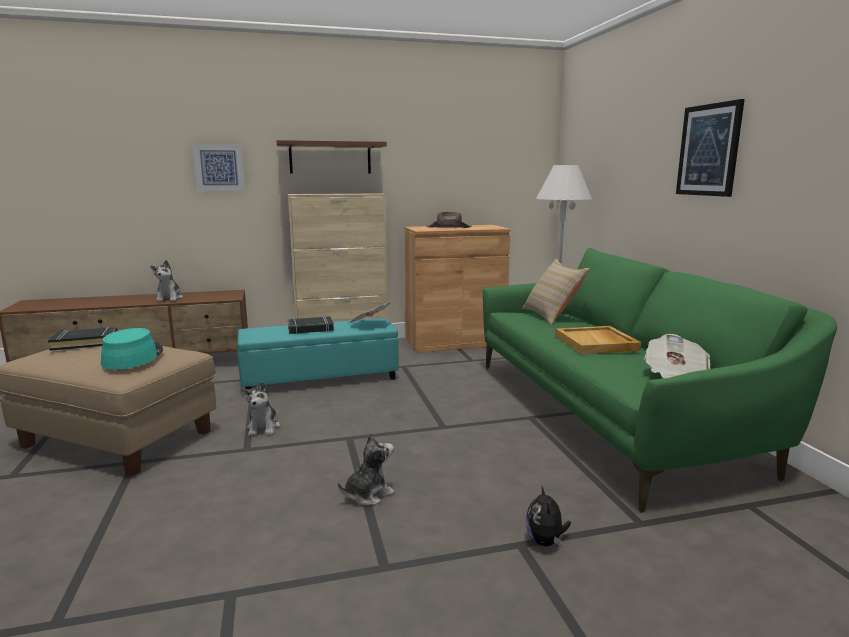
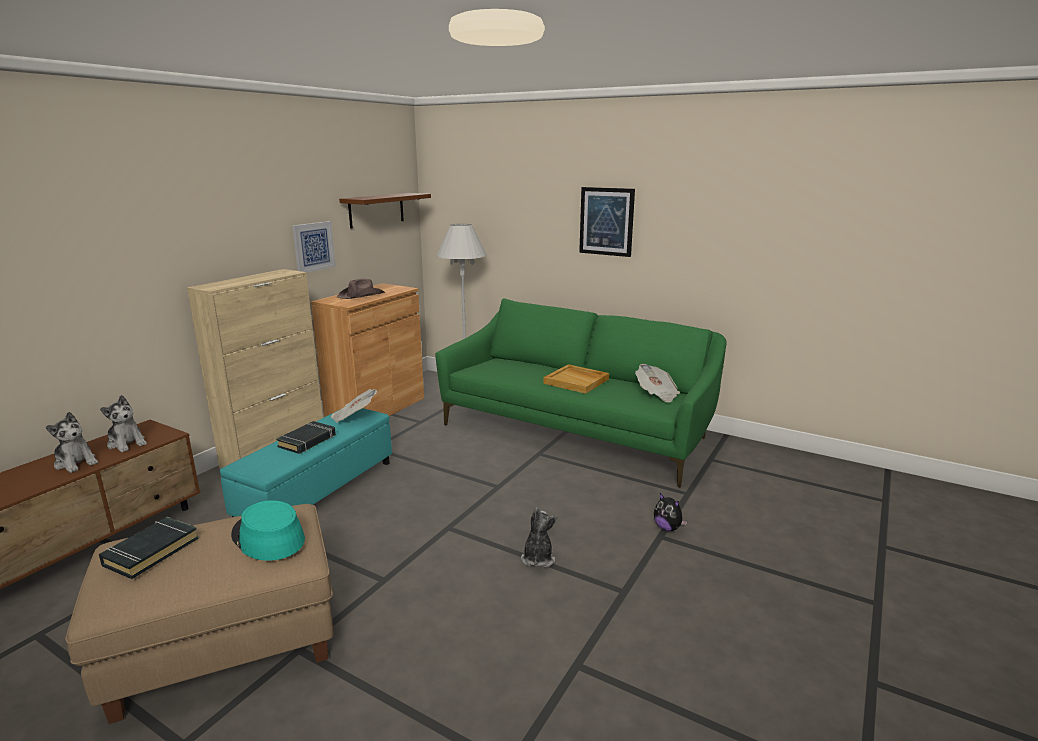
camera: 45 degrees left, 5 degrees up
(219, 167) = (91, 267): picture -> picture (313, 246)
(263, 427) = (359, 556): plush toy -> plush toy (127, 443)
(330, 158) = (226, 236): brown shelf -> brown shelf (376, 210)
(551, 316) = (503, 365): beige pillow -> none

